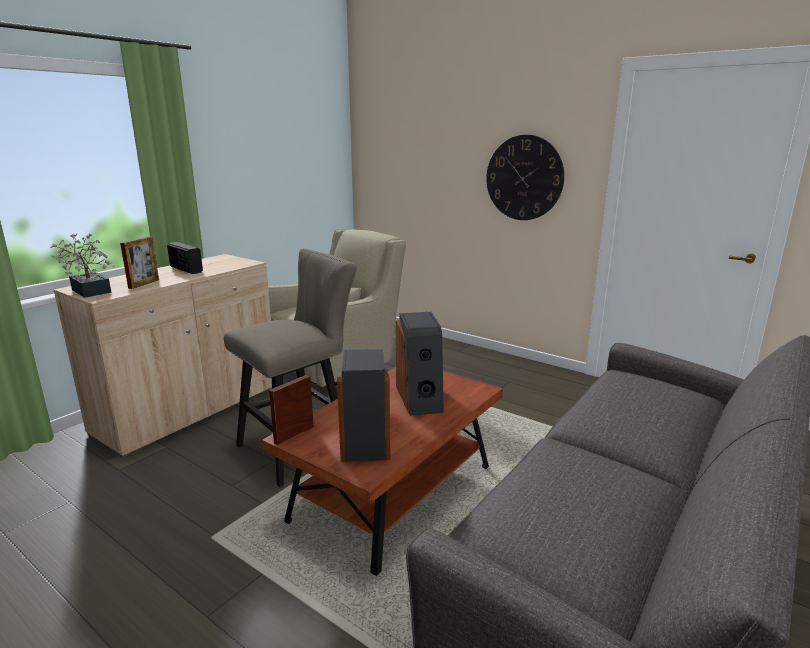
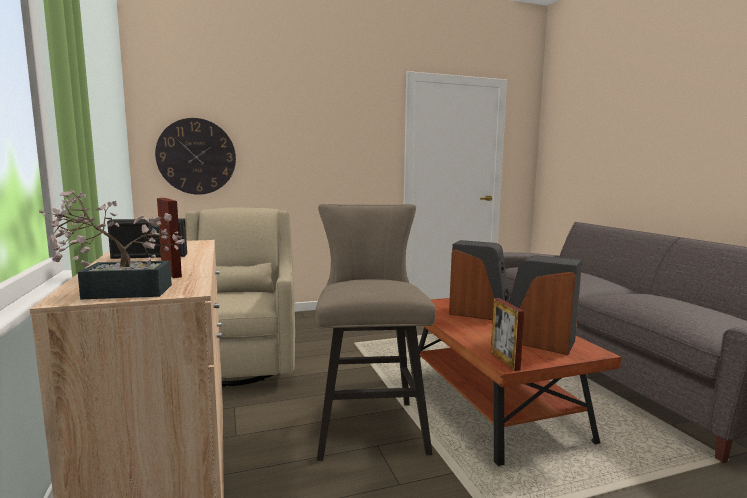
camera: 55 degrees left, 10 degrees down
(524, 178) = (341, 155): wall clock -> wall clock (196, 156)

